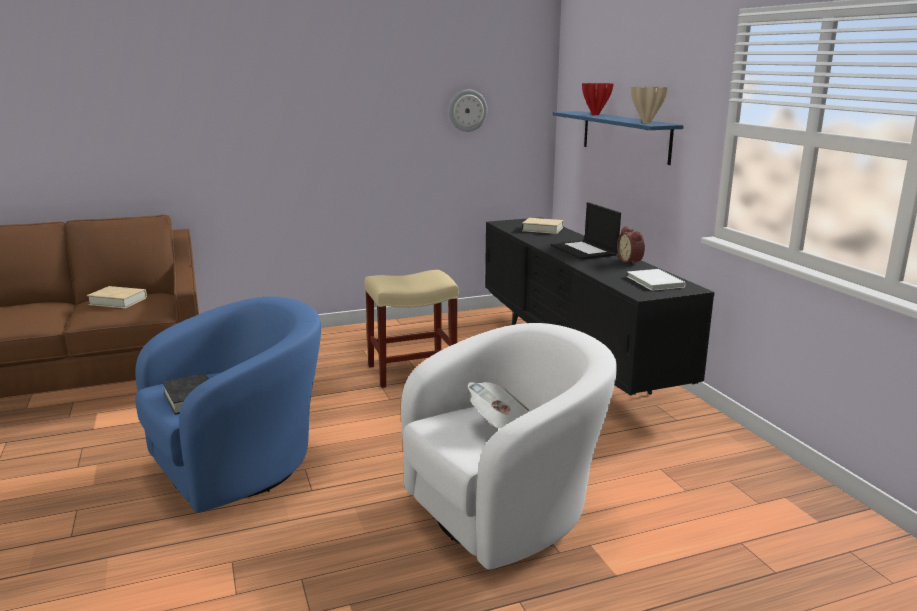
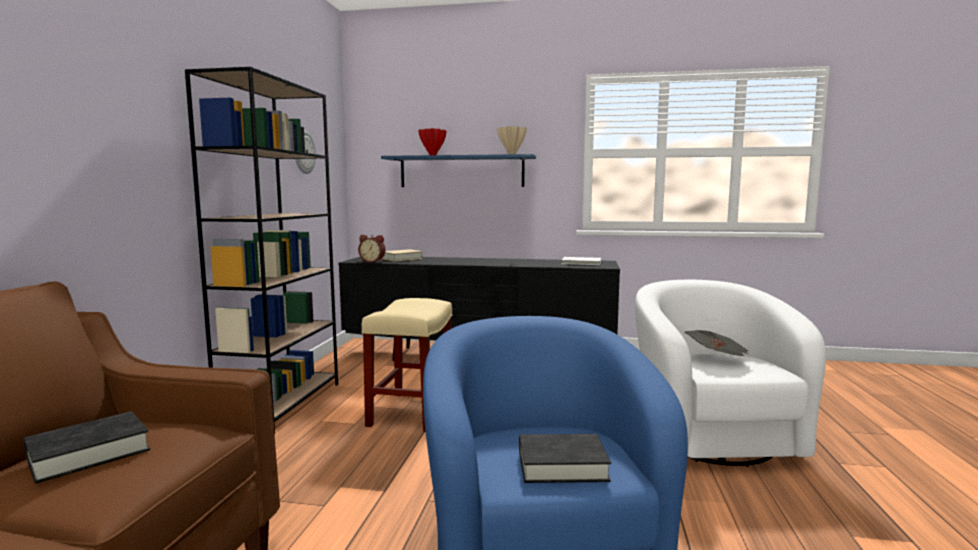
camera: 60 degrees left, 10 degrees down
(118, 301) = (88, 453): beige book -> black book
(376, 330) = (282, 404): none -> beige bookcase
(585, 250) = (482, 261): laptop -> none
(631, 261) = (527, 259): alarm clock -> alarm clock (373, 261)

